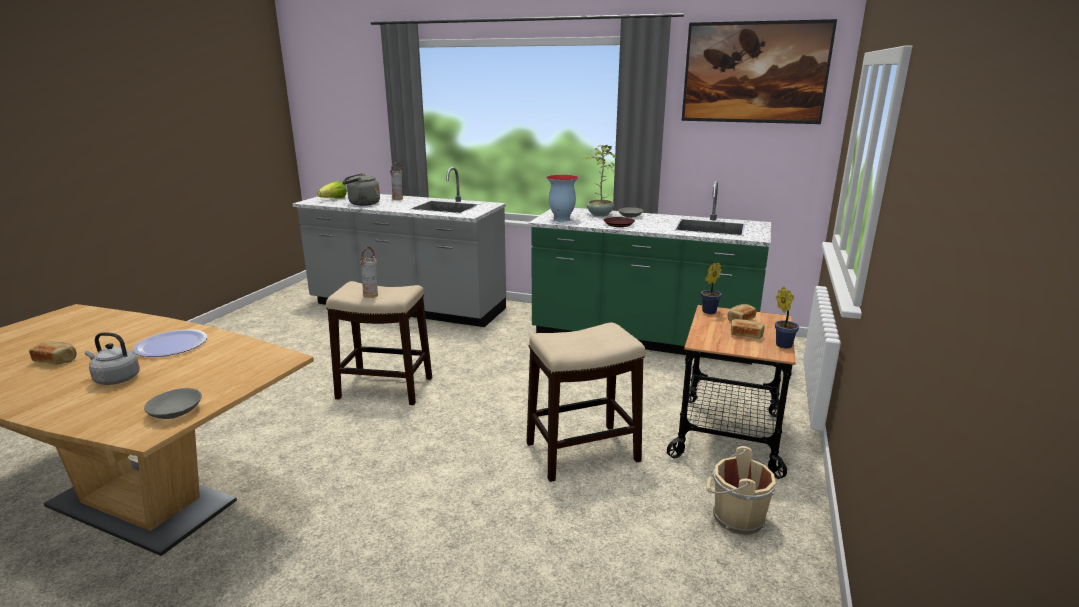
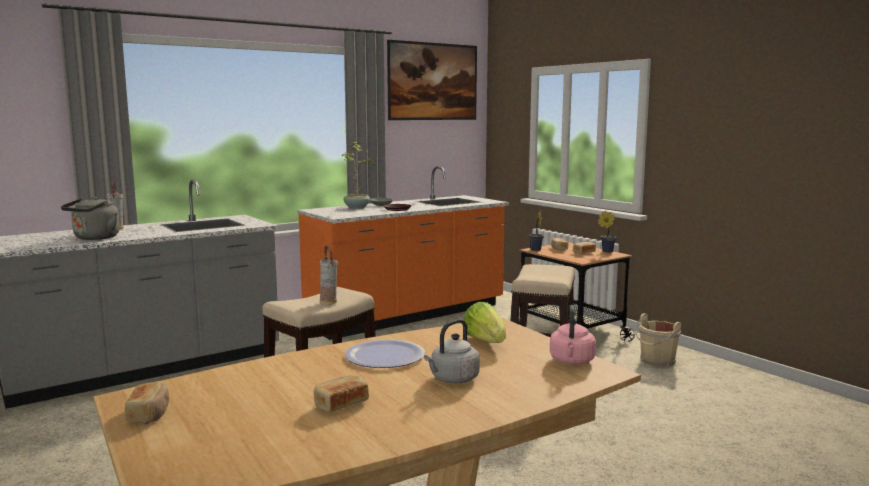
camera: 55 degrees left, 10 degrees down
(43, 322) = (150, 413): none -> bread
(175, 412) = (572, 361): grey bowl -> pink kettle
(334, 199) = (28, 242): lettuce -> lettuce (486, 341)
(561, 219) = (347, 214): vase -> none
(642, 339) = (408, 316): green counter -> orange counter

